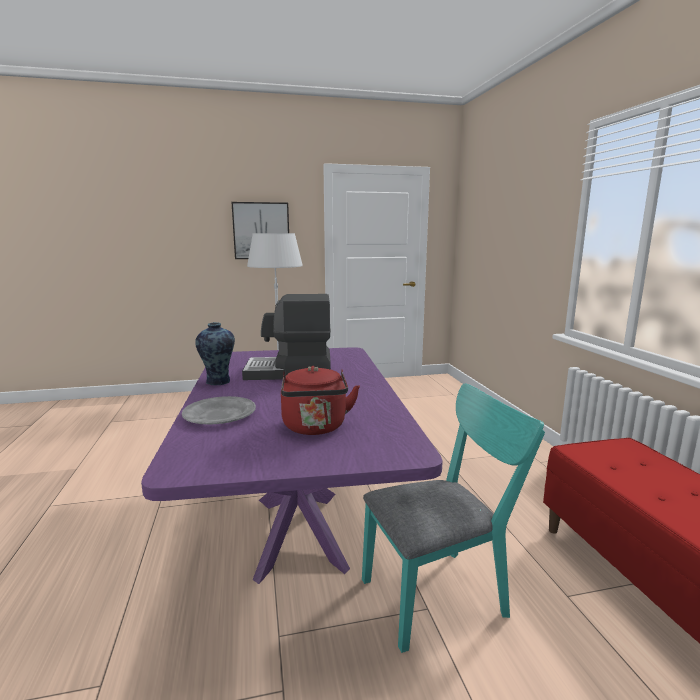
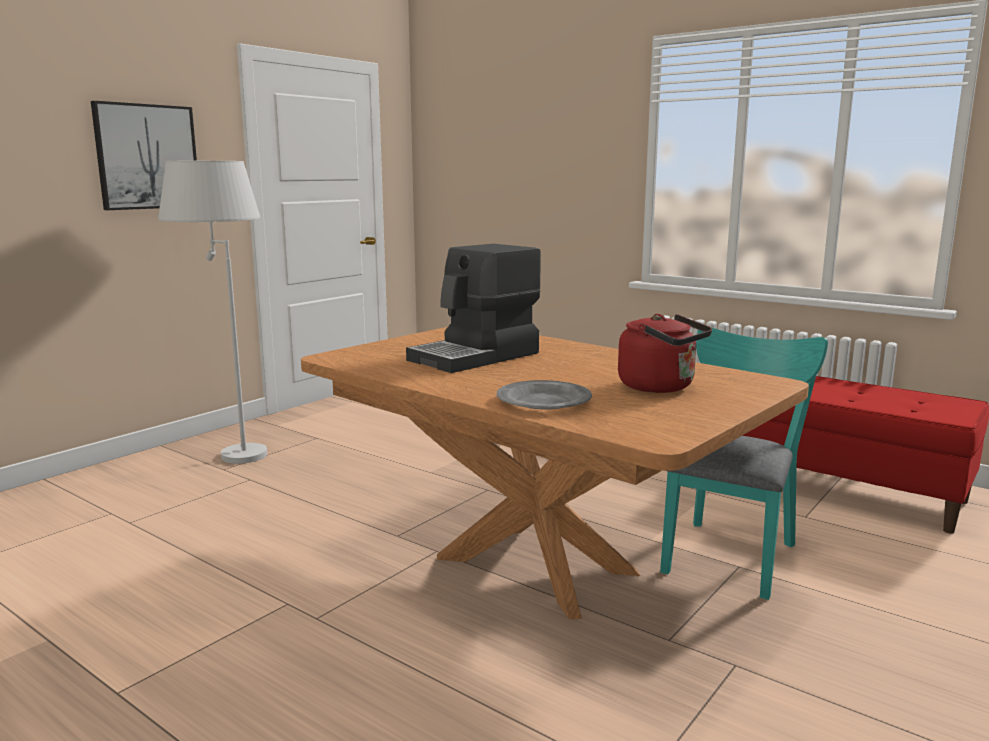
camera: 40 degrees left, 0 degrees up
(218, 382) = (429, 380): vase -> none
(298, 531) = (536, 565): purple dining table -> brown dining table

